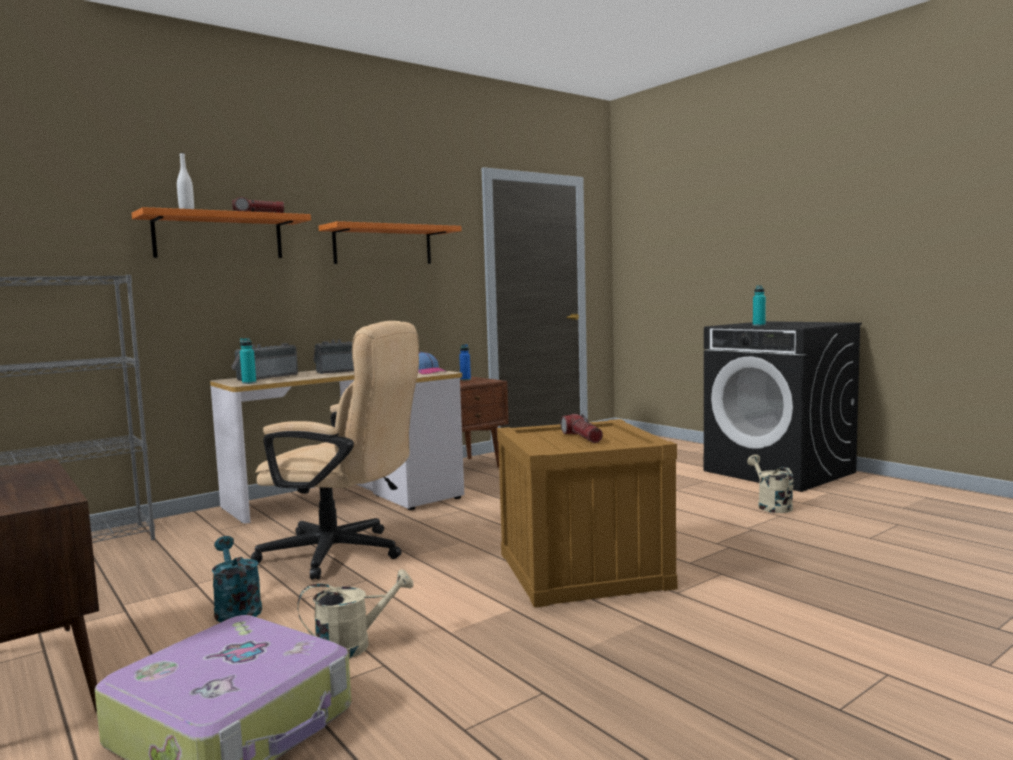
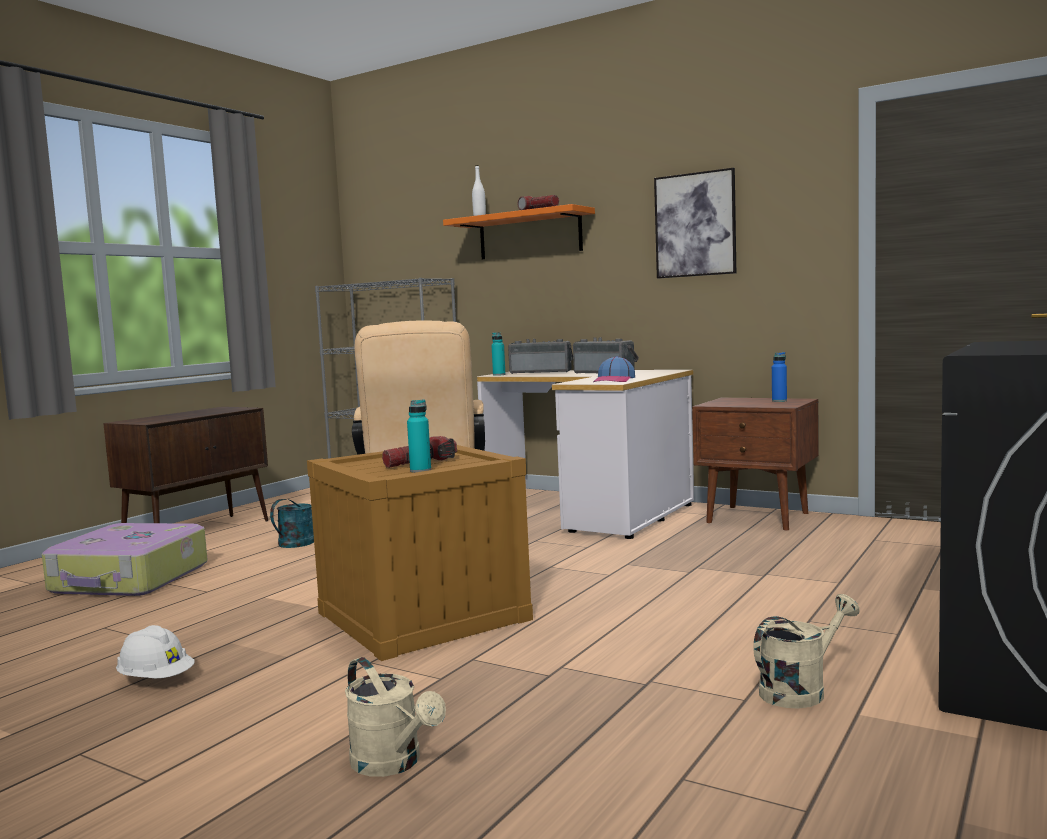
camera: 70 degrees right, 0 degrees up
(353, 645) = (240, 578): beige watering can -> beige watering can (393, 764)
(383, 245) = (695, 225): orange shelf -> picture
(673, 682) = (156, 680): none -> white hard hat
(759, 325) = (1014, 345): turquoise bottle -> turquoise bottle (420, 471)

